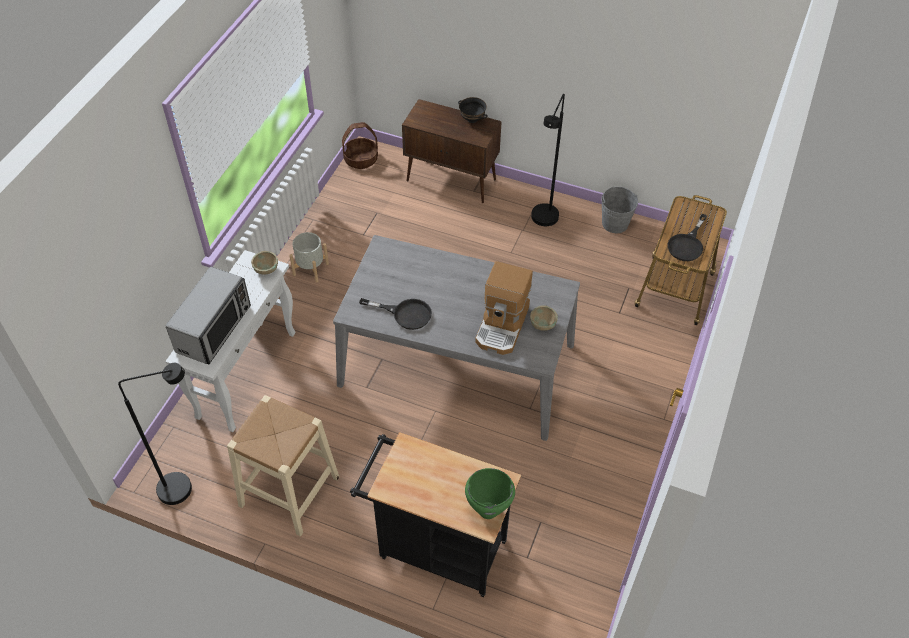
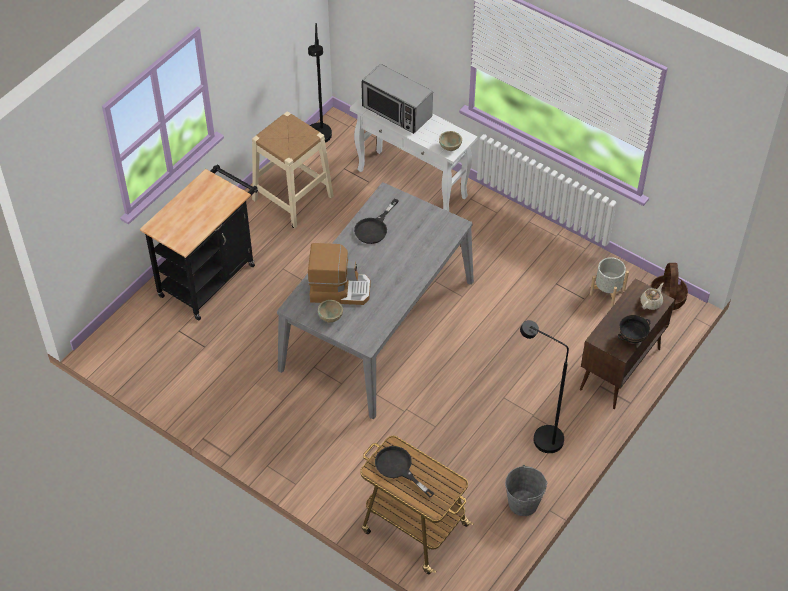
camera: 105 degrees right, 0 degrees up
(310, 269) = (520, 238): grey planter -> grey planter (607, 292)
(427, 112) = (651, 302): none -> beige teapot
(487, 510) = (165, 230): green cooking pot -> none
(503, 326) = (339, 289): coffee machine -> coffee machine turned 150 degrees clockwise

